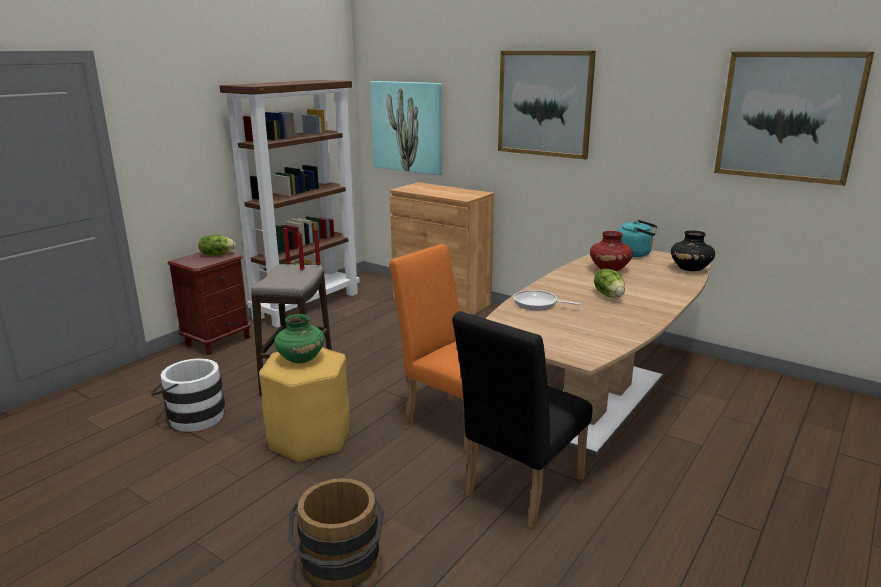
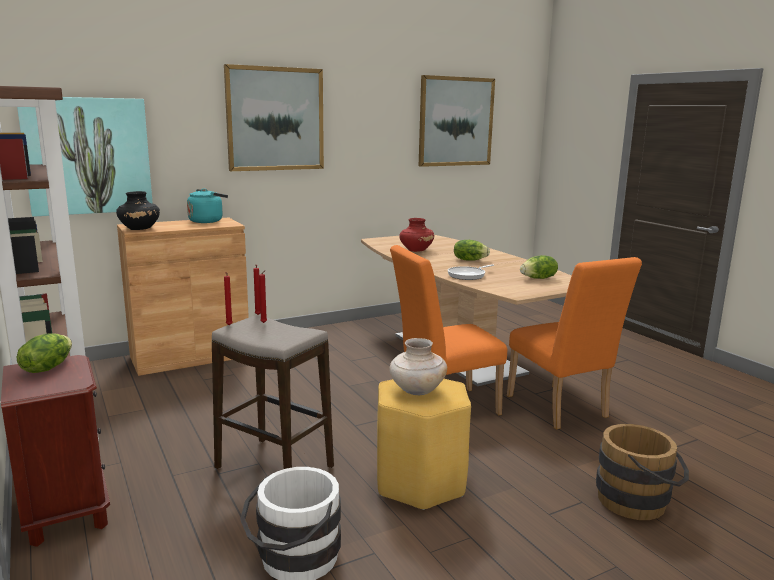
camera: 65 degrees left, 5 degrees down
(301, 359) = (417, 391): green vase -> beige vase
(518, 491) = (560, 409): black chair -> orange chair
(579, 335) = (538, 278): none -> lettuce
(635, 254) = (391, 240): turquoise kettle -> turquoise kettle (207, 221)
(690, 269) = (440, 239): black vase -> black vase (139, 229)

